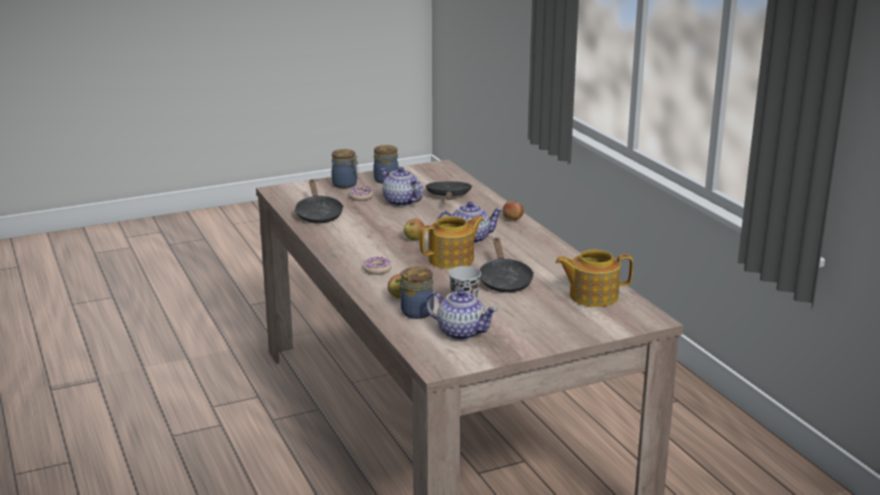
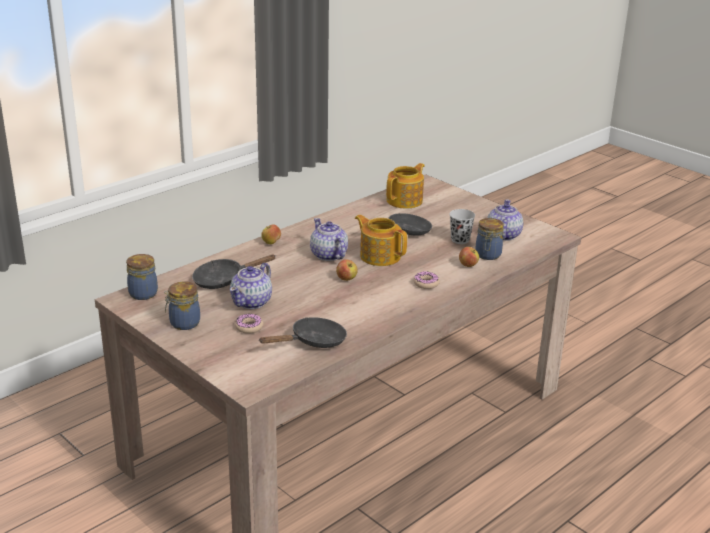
camera: 110 degrees left, 5 degrees up
(345, 185) = (211, 345): jar -> jar (143, 293)
(592, 296) = (405, 201): teapot -> teapot turned 120 degrees counterclockwise

